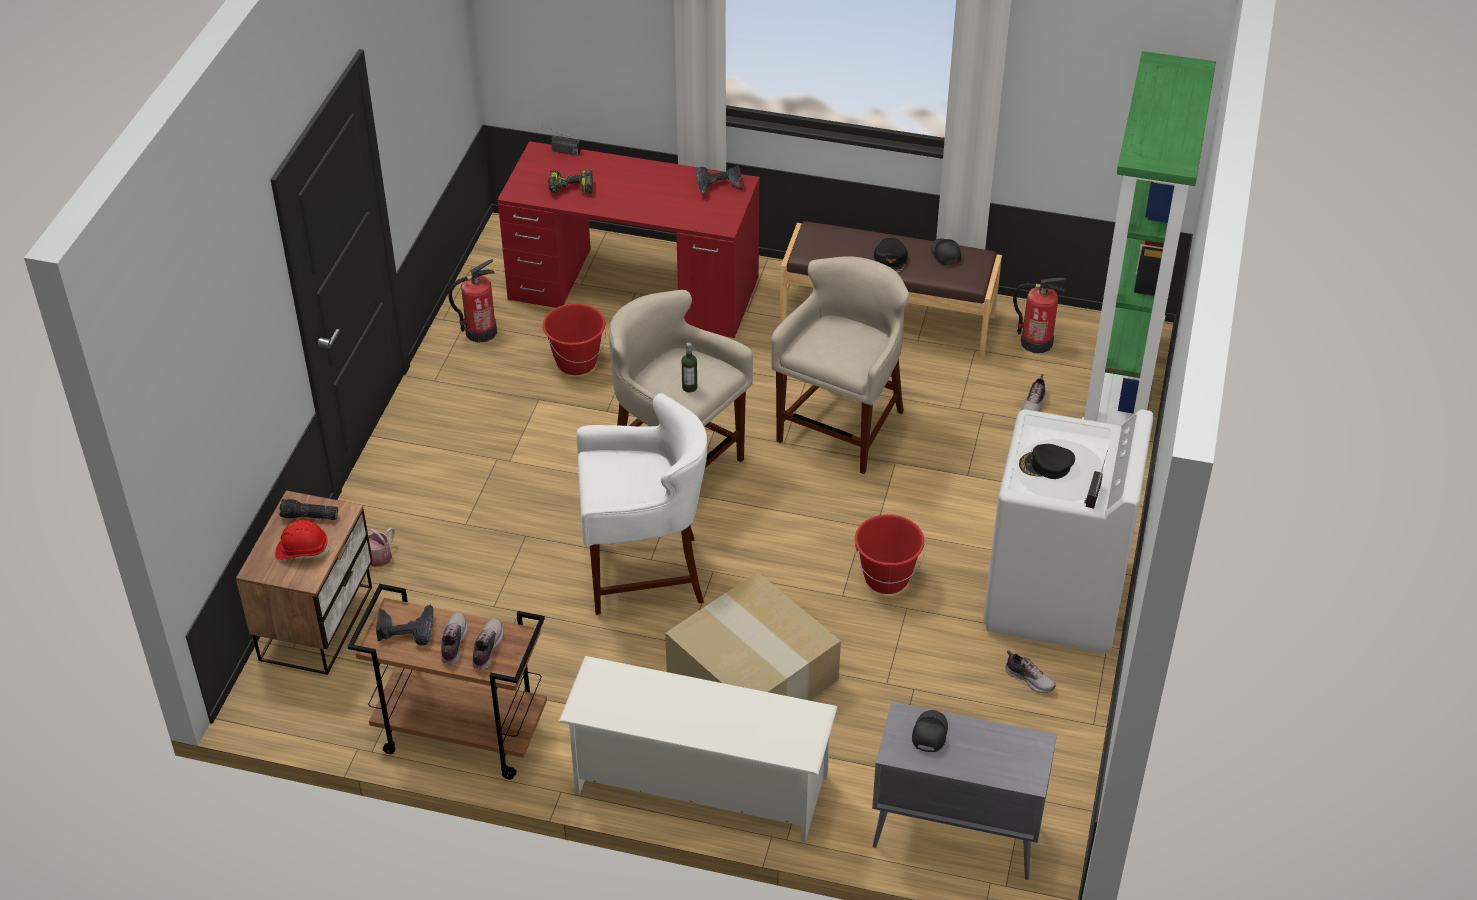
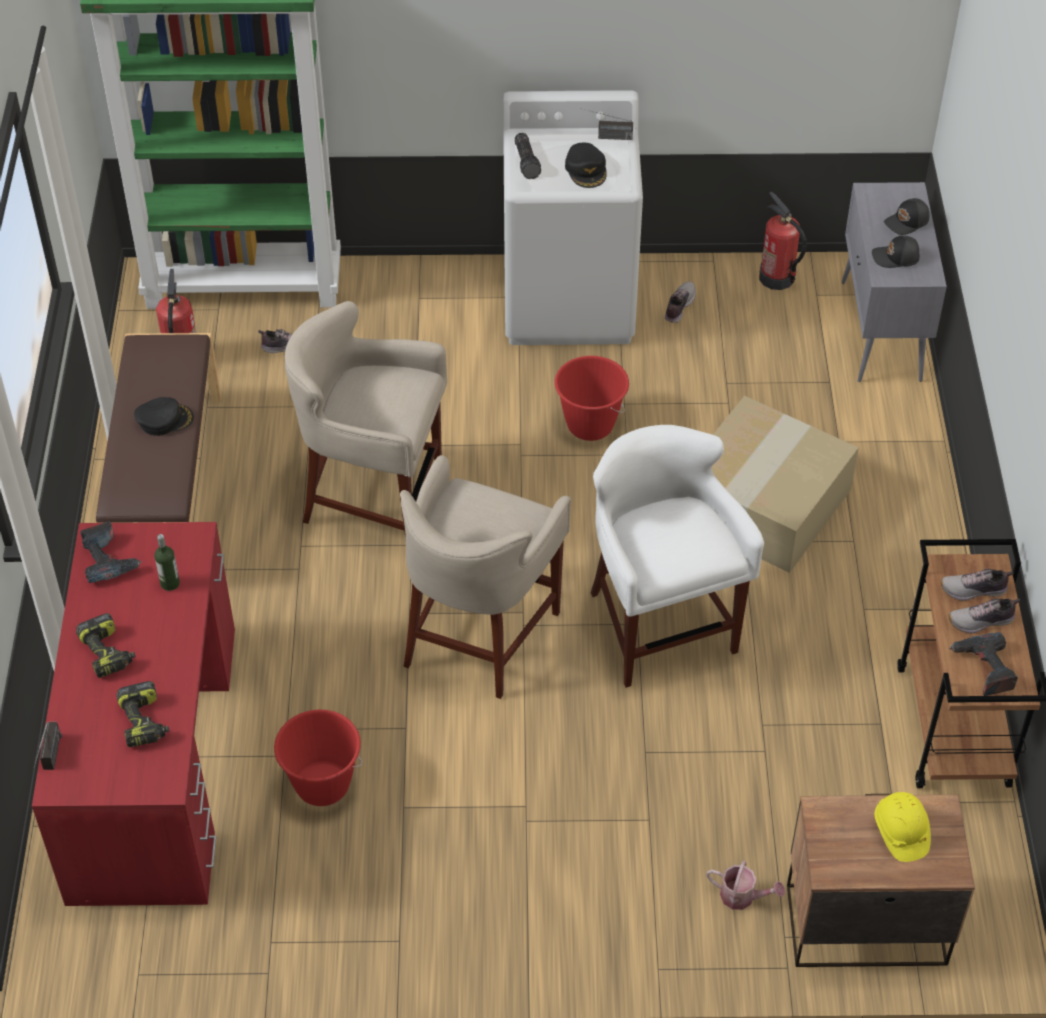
camera: 105 degrees left, 5 degrees up
(302, 550) = (900, 832): red hard hat -> yellow hard hat
(309, 517) = (845, 845): flashlight -> flashlight (527, 162)
(480, 332) = (285, 916): fire extinguisher -> fire extinguisher (777, 278)
(635, 179) = (108, 653): none -> power drill
(689, 387) = (503, 513): bottle -> bottle (170, 583)
(699, 785) = (916, 515): white shoe rack -> none
(944, 254) = (143, 374): black cap -> black cap (907, 222)

